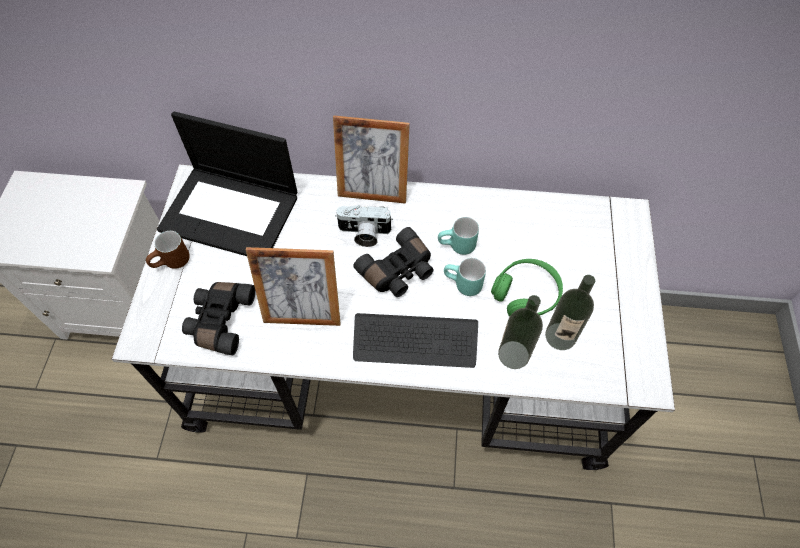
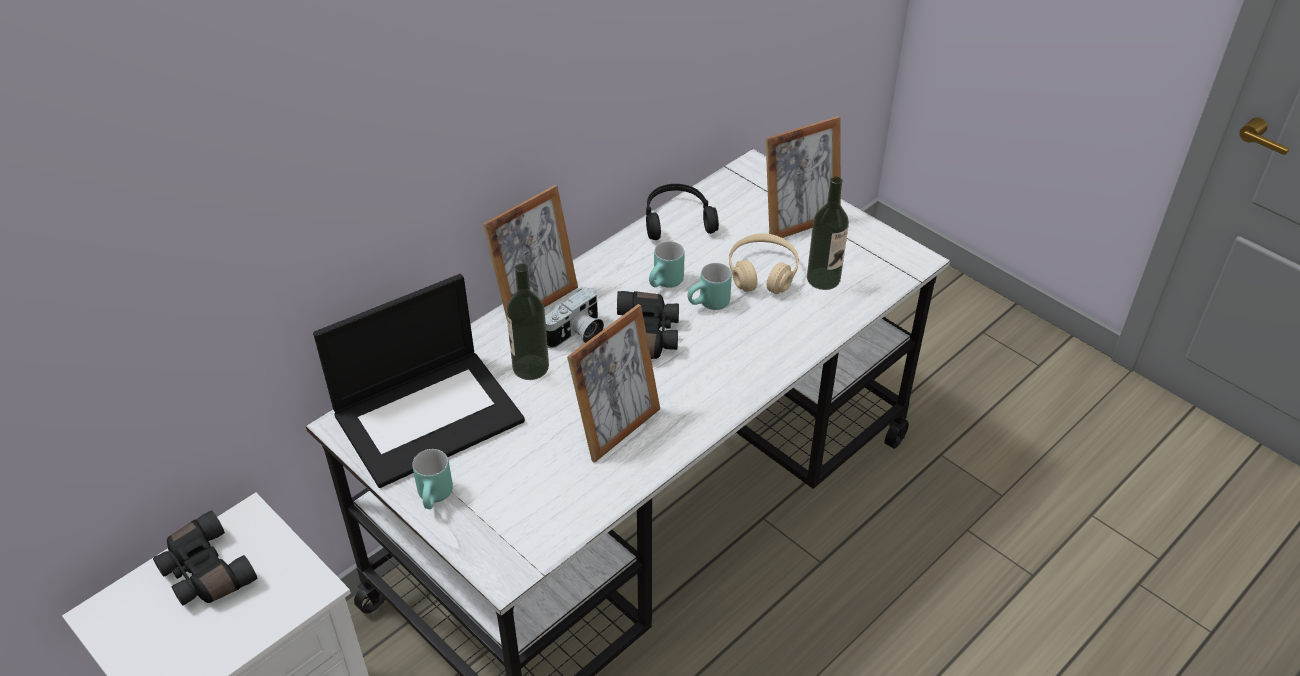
camera: 50 degrees left, 15 degrees down
(172, 263) = (437, 497): brown mug -> turquoise mug
(220, 320) = (554, 495): black binoculars -> black binoculars (204, 573)
(415, 341) = (732, 369): keyboard -> none
(513, 354) = (811, 316): bottle -> bottle (530, 367)
(525, 209) = (677, 219): none -> black headphones
(526, 294) = (762, 273): green headphones -> beige headphones
(602, 281) = (799, 223): none -> picture frame

